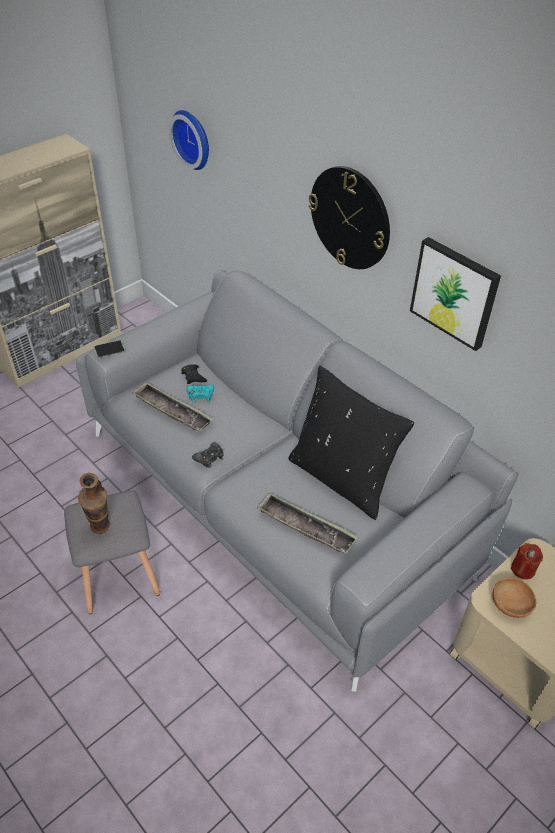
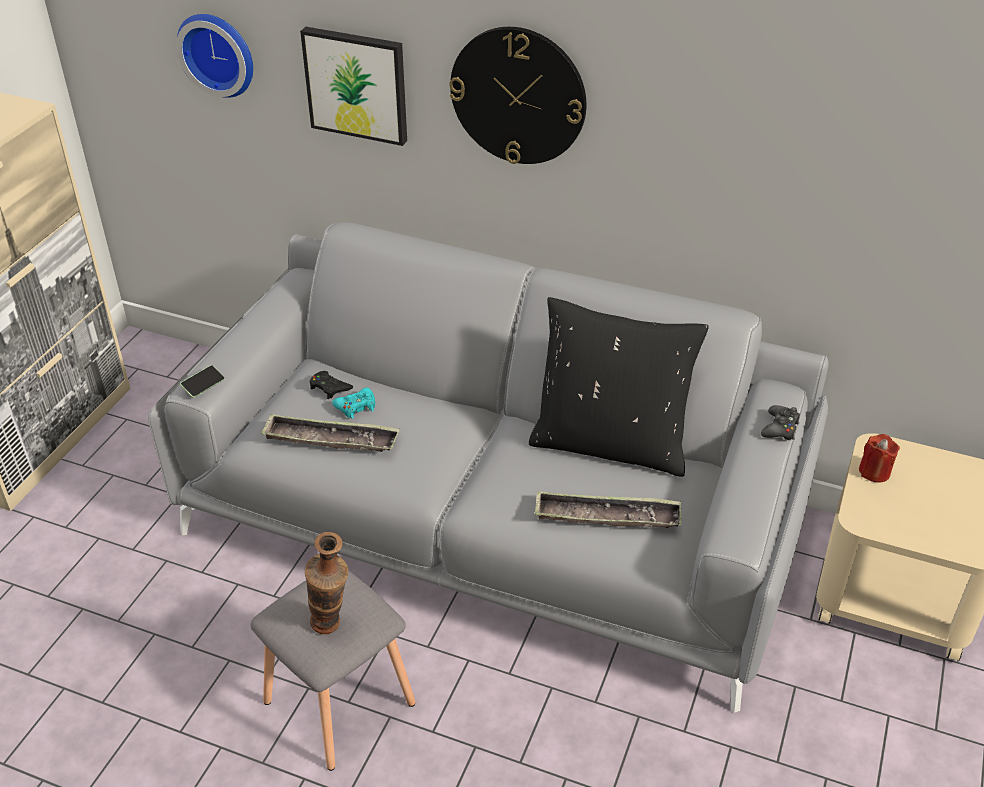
camera: 25 degrees left, 5 degrees down
(209, 458) = (424, 480): black game controller -> black game controller (780, 428)
(455, 292) = (697, 149): picture -> picture (357, 84)
(511, 606) = (889, 516): brown bowl -> none

